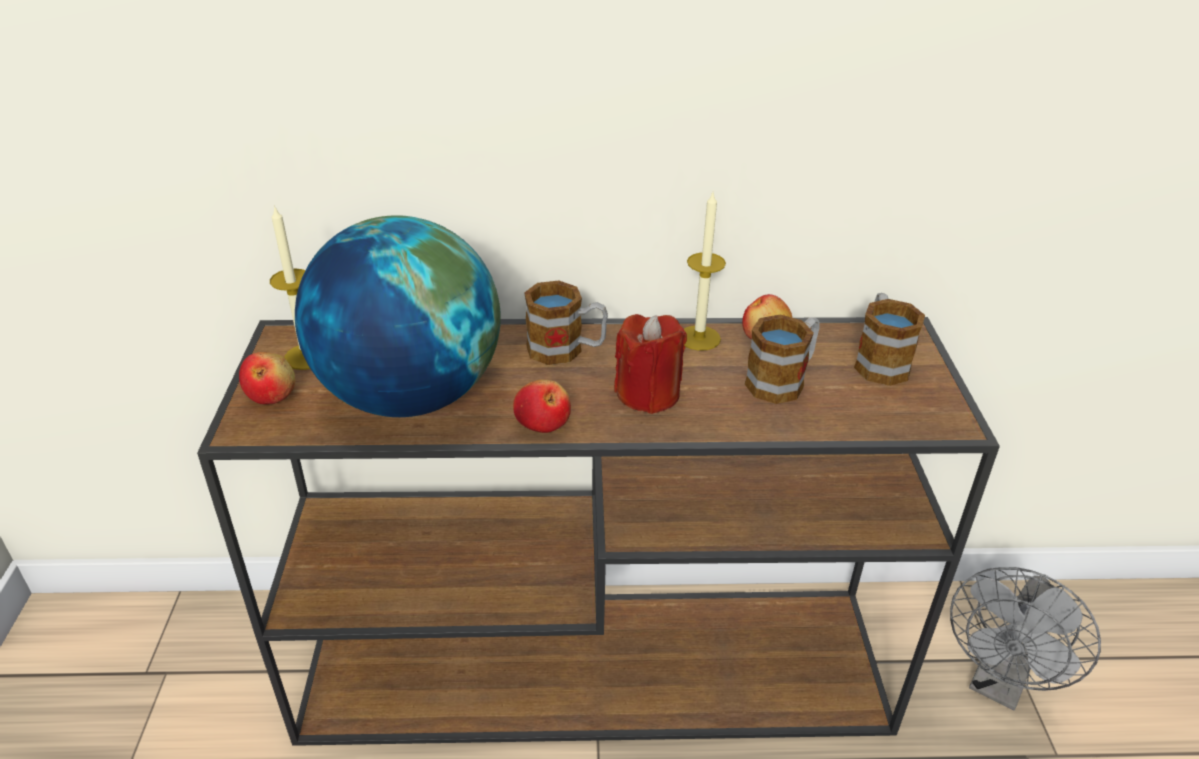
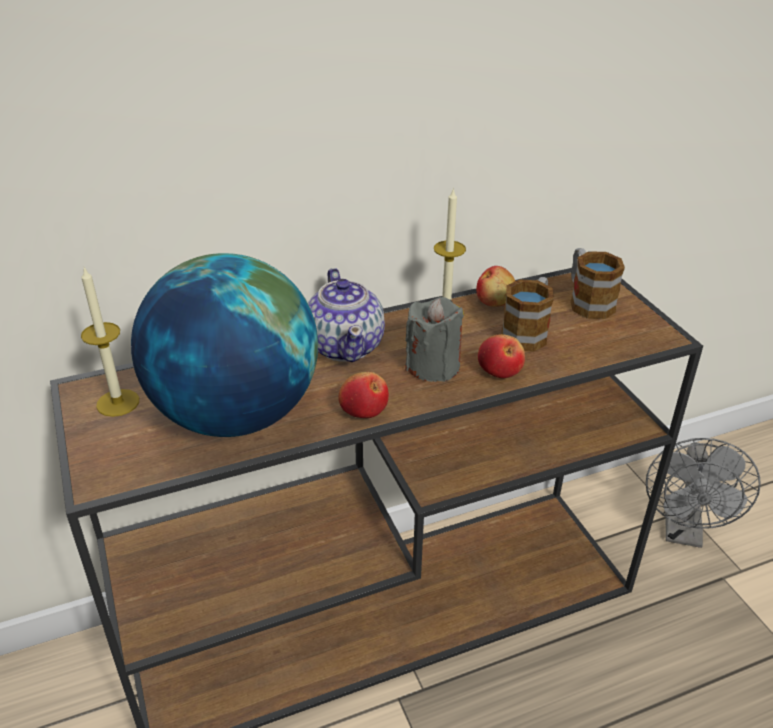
camera: 20 degrees left, 0 degrees up
(271, 395) = (106, 444): apple -> apple (500, 370)
(566, 350) = (346, 345): mug -> teapot
(648, 394) = (433, 366): red candle -> grey candle

